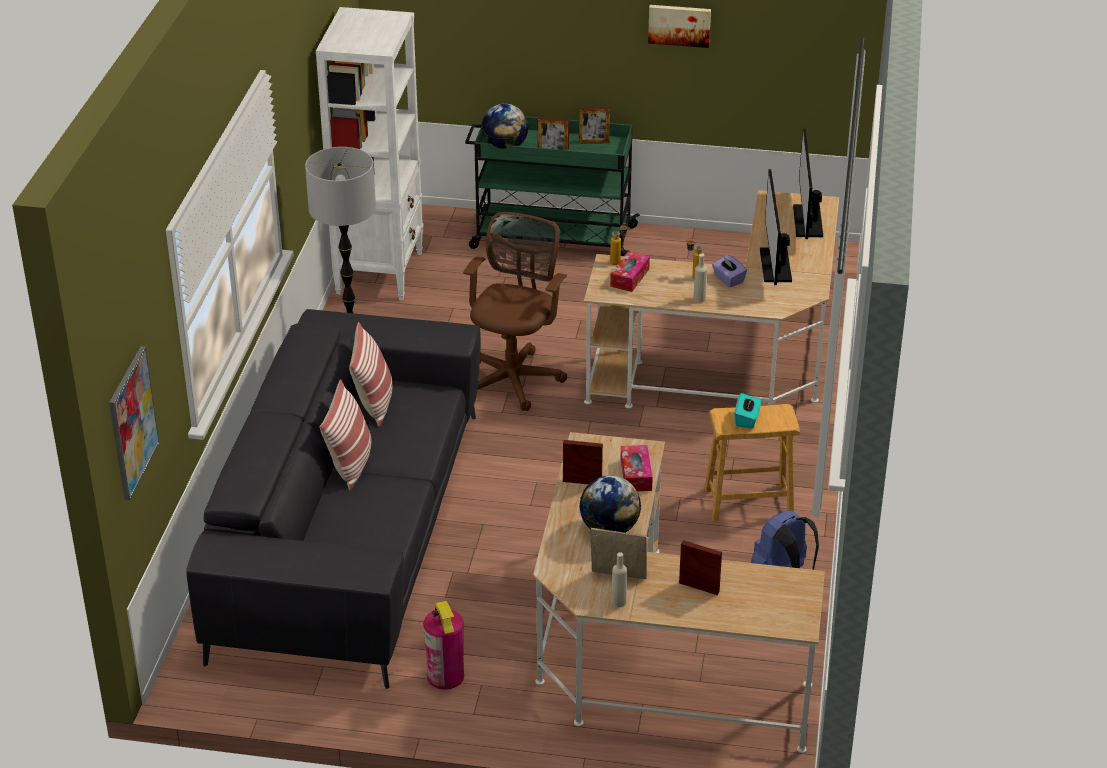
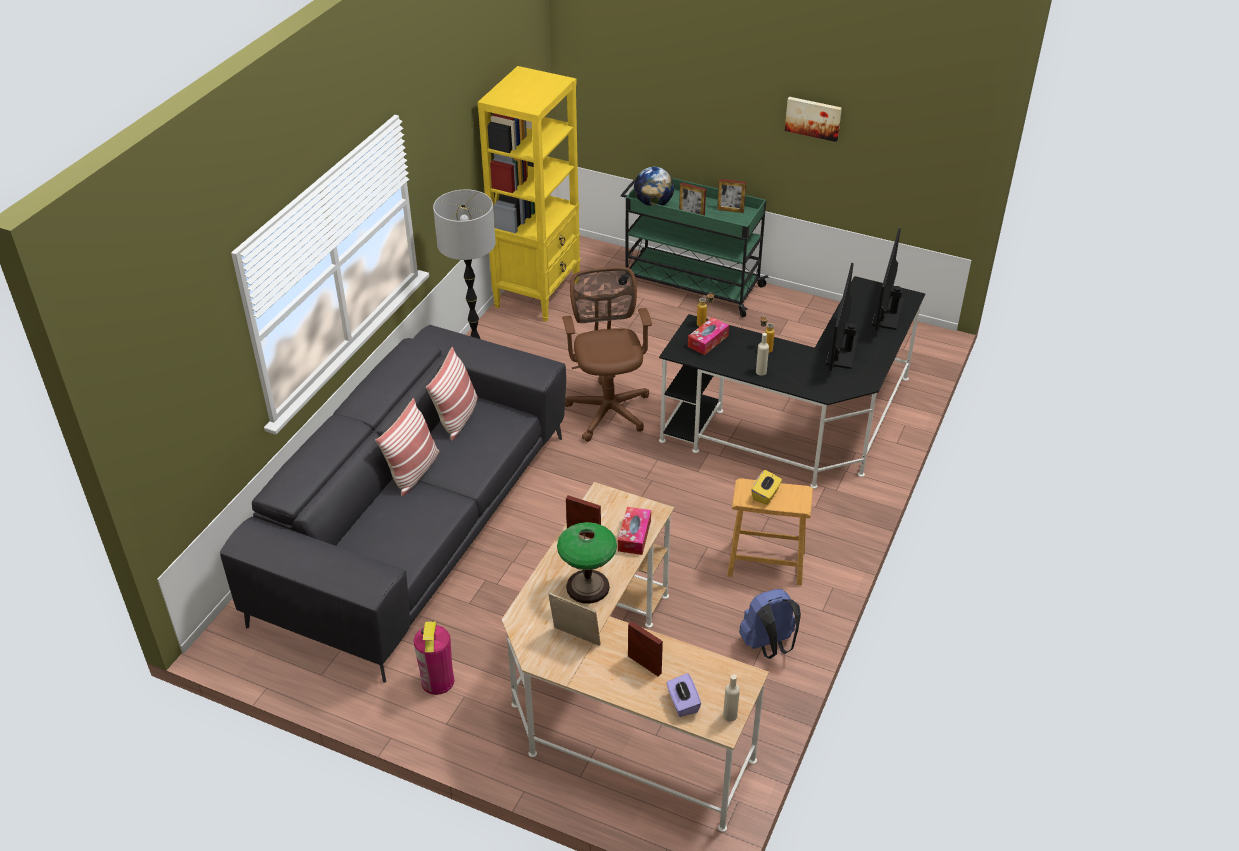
camera: 15 degrees right, 5 degrees up
(132, 423) = (166, 422): picture -> none
(380, 272) = (538, 294): white bookcase -> yellow bookcase
(513, 379) = (608, 408): brown office chair -> brown office chair turned 45 degrees counterclockwise
(609, 529) = (588, 587): globe -> table lamp
(618, 602) = (565, 665): beige bottle -> beige bottle (730, 715)
(728, 279) = (794, 357): purple tissue box -> purple tissue box (682, 703)
(733, 365) = (801, 428): beige desk -> black desk
(747, 419) = (765, 495): turquoise tissue box -> yellow tissue box

